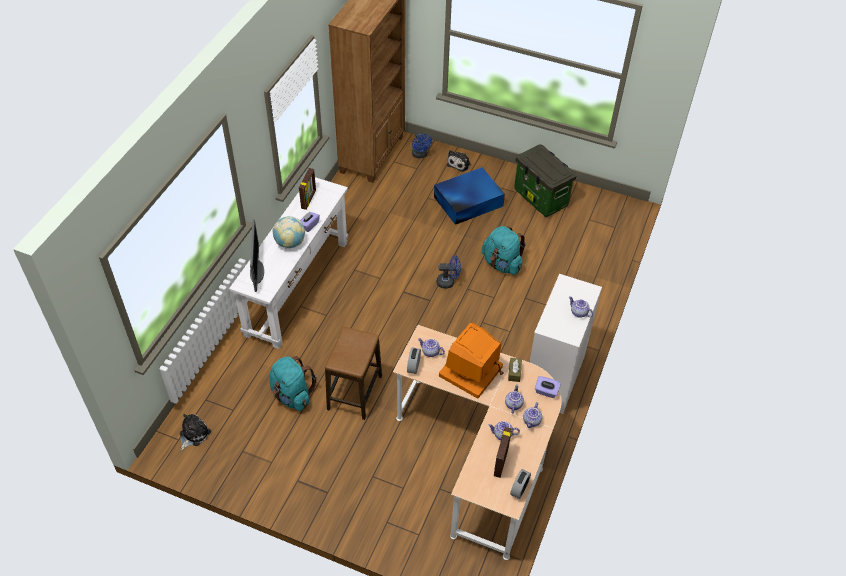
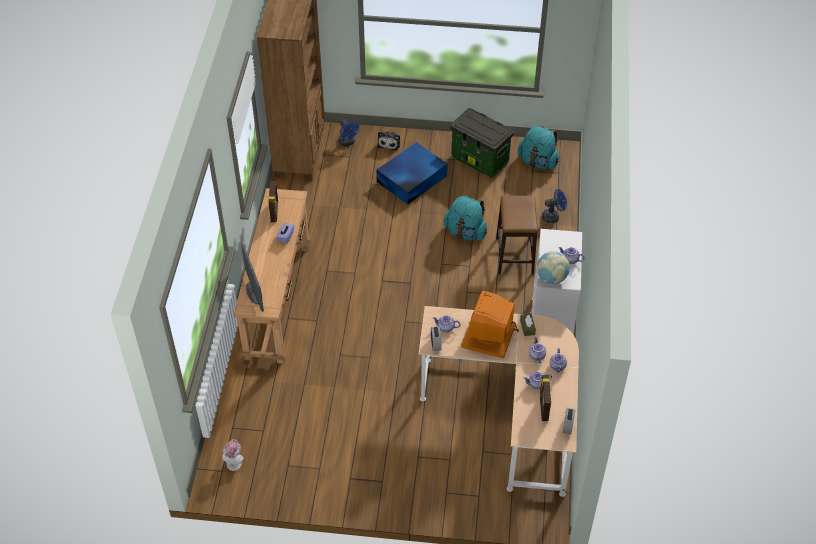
camera: 15 degrees left, 0 degrees up
(193, 434) = (234, 462): plush toy -> hat
(290, 243) = (274, 258): globe -> globe (551, 278)
(292, 395) = (314, 403): turquoise backpack -> turquoise backpack (538, 162)
(297, 287) = (278, 300): white console table -> brown console table
(354, 392) = (372, 386): stool -> stool (514, 256)
(448, 282) = (421, 261): blue fan -> blue fan (553, 216)
(546, 391) = (561, 337): purple tissue box -> none

